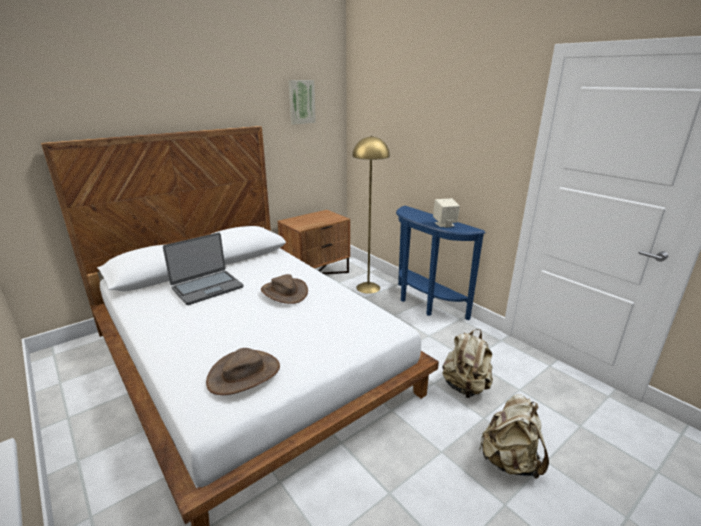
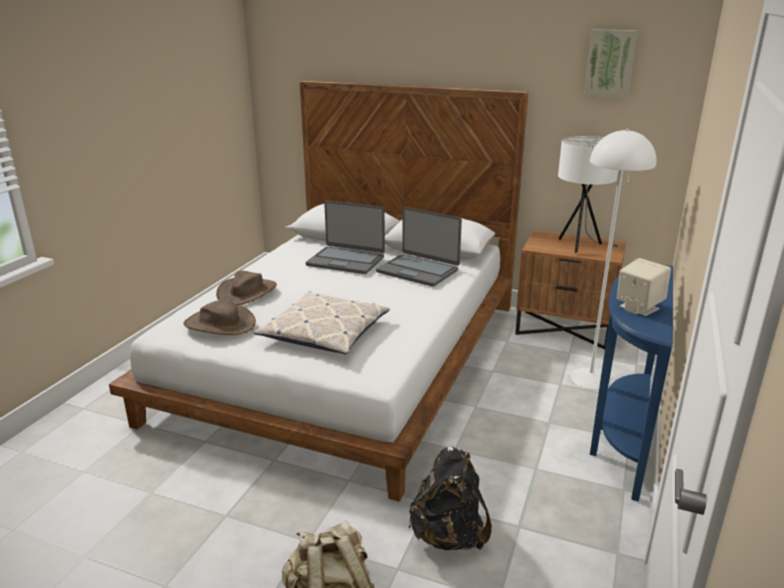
camera: 60 degrees right, 0 degrees up
(266, 269) = (418, 271): none -> laptop
(284, 292) = (379, 295): brown hat -> brown hat (247, 292)
(313, 329) = (325, 332): none -> pillow
(317, 218) = (581, 246): none -> white table lamp
(368, 287) = (590, 378): yellow floor lamp -> white floor lamp
(465, 387) = (448, 535): beige backpack -> black backpack

